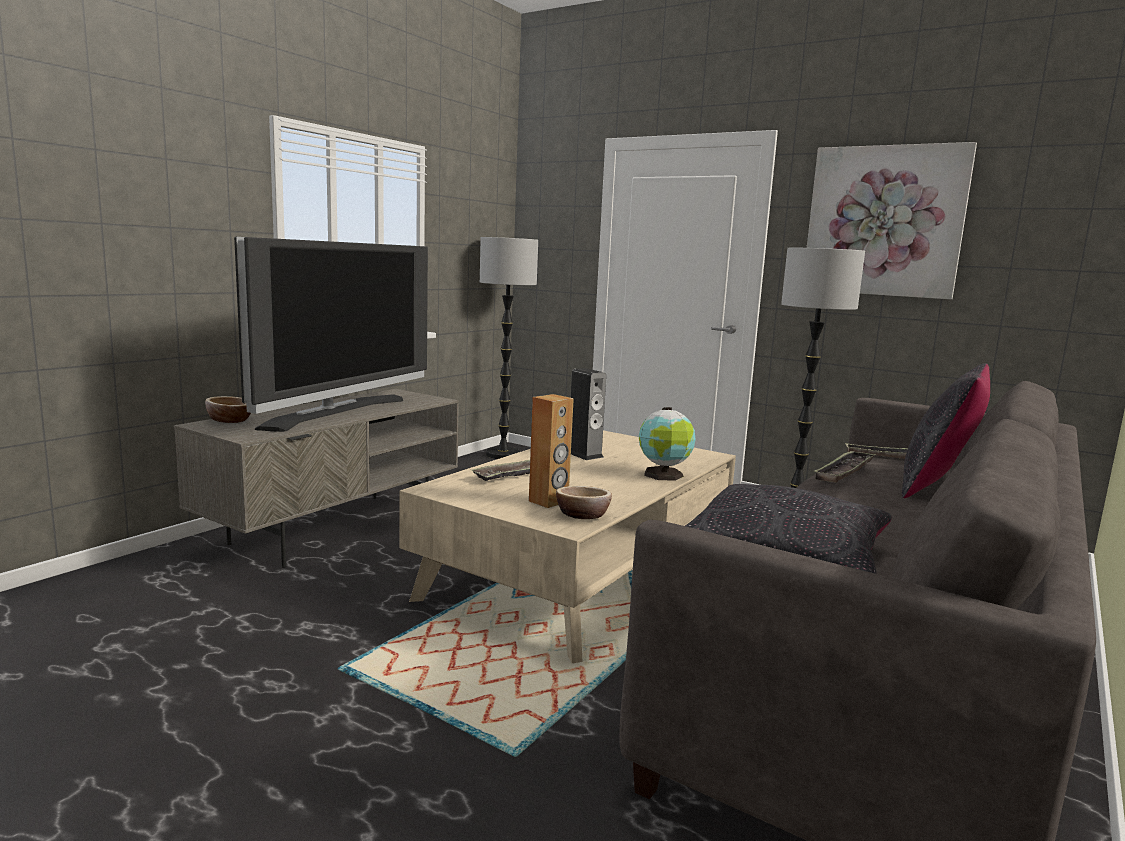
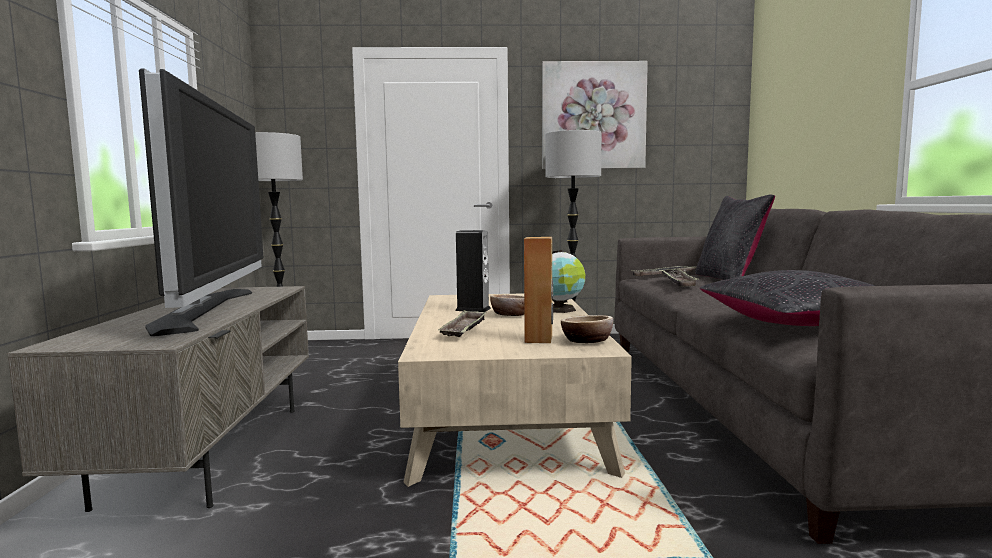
camera: 35 degrees left, 5 degrees down
(230, 420) = (88, 335): bowl -> bowl (510, 315)

